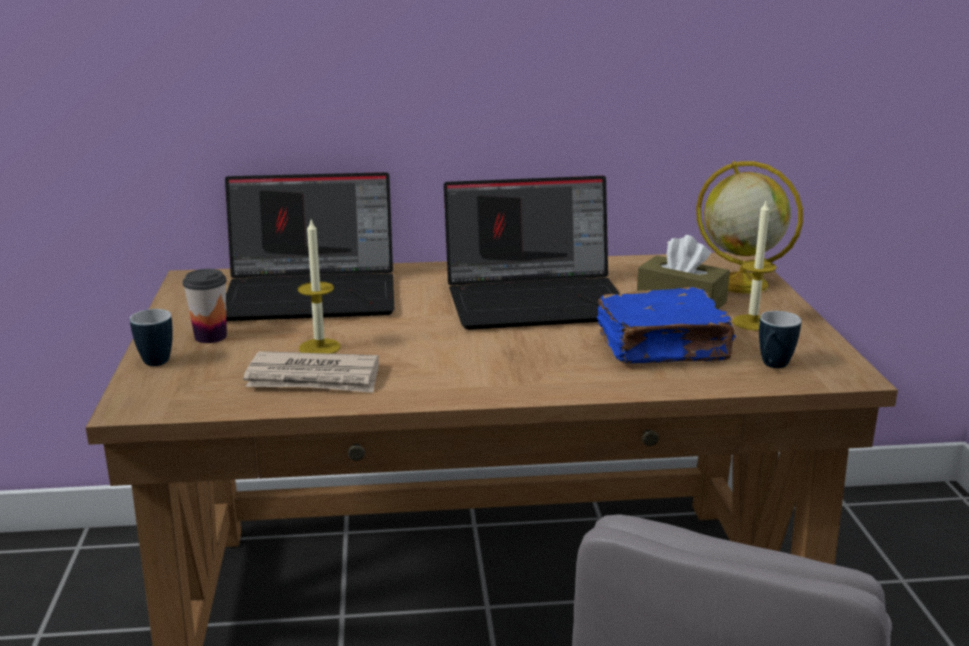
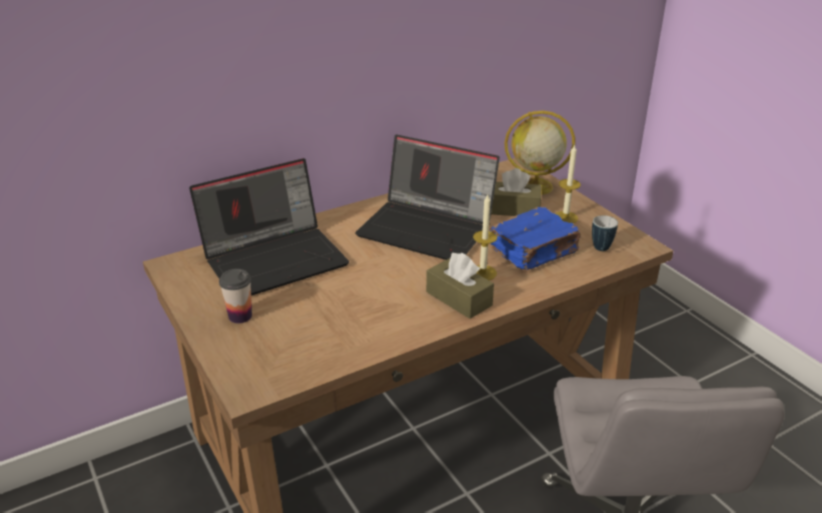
camera: 25 degrees left, 10 degrees up
(156, 359) = (220, 346): mug -> none
(314, 378) = (347, 333): newspaper -> none
(319, 347) = (325, 305): candle -> candle (483, 273)
(499, 376) = (459, 298): none -> brown tissue box
(538, 300) = (428, 228): laptop -> laptop turned 60 degrees clockwise

